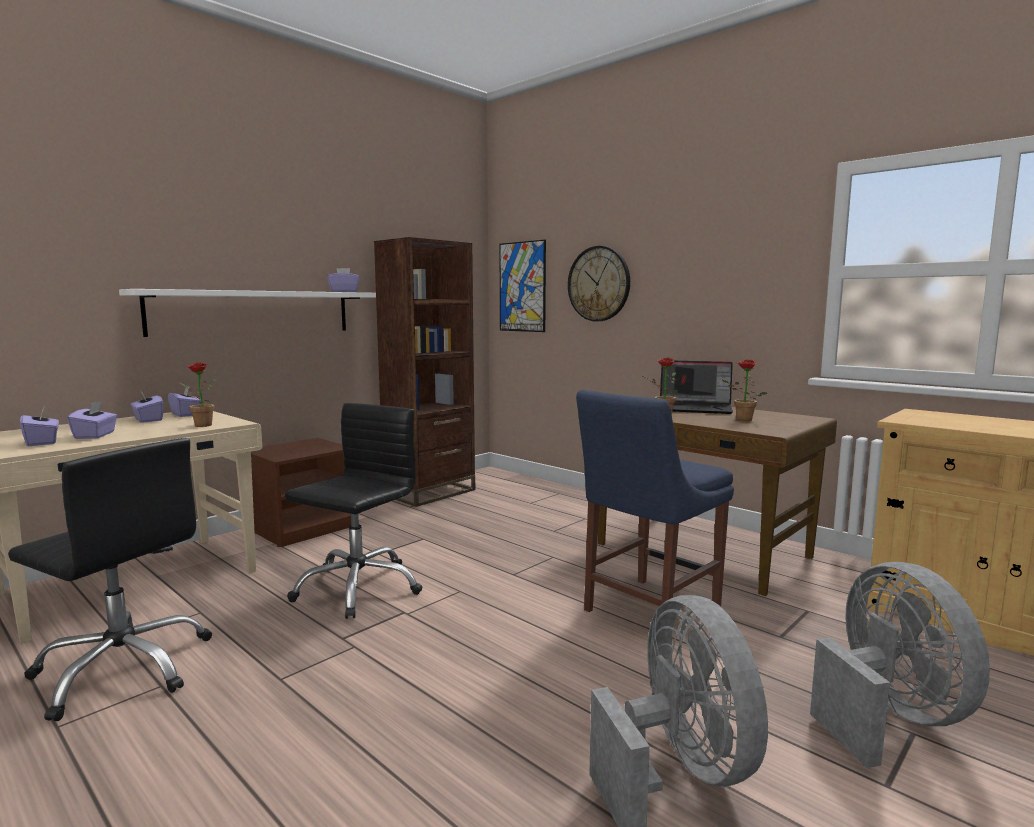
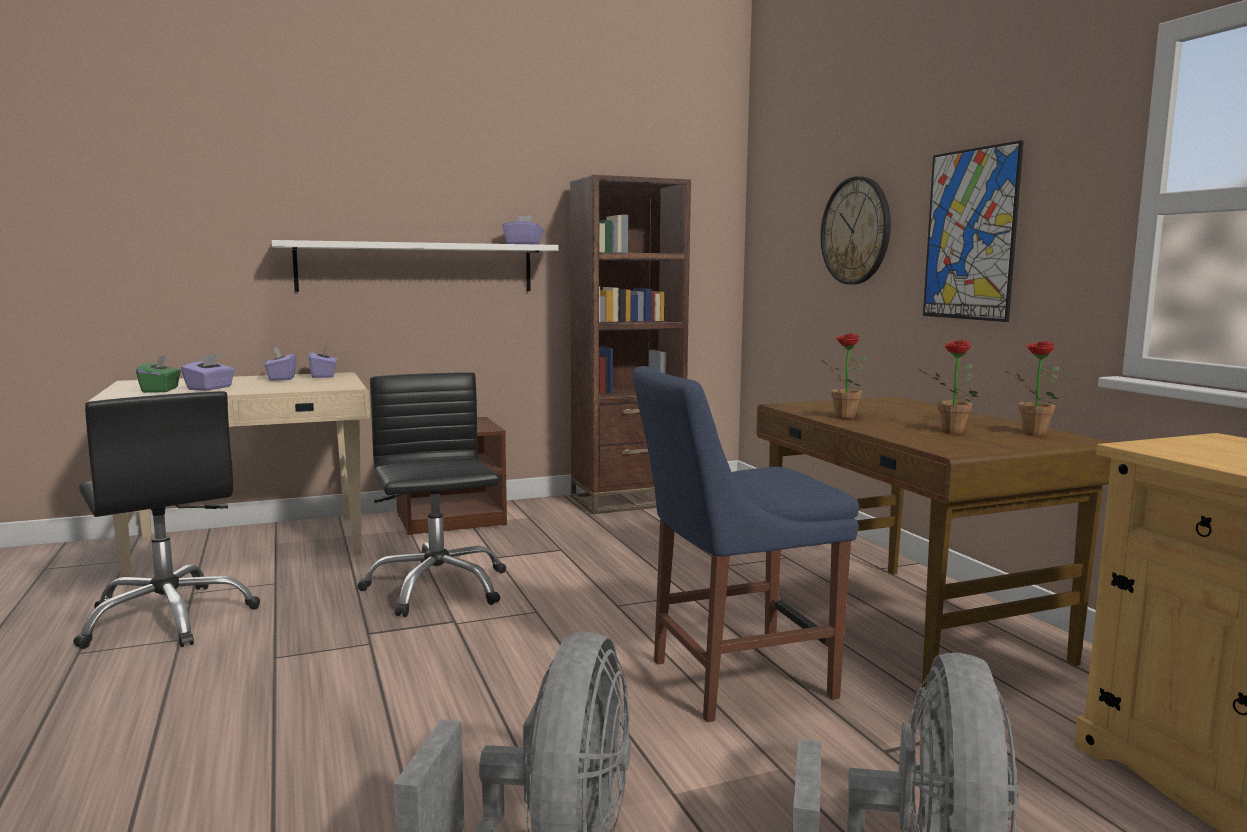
camera: 25 degrees right, 0 degrees up
(42, 442) = (161, 390): purple tissue box -> green tissue box
(199, 425) = (310, 386): potted plant -> potted plant (1028, 433)
(357, 587) = (436, 588): black office chair -> black office chair turned 75 degrees counterclockwise
(522, 287) = (776, 237): picture -> picture (970, 234)
(695, 408) = (918, 412): laptop -> none

